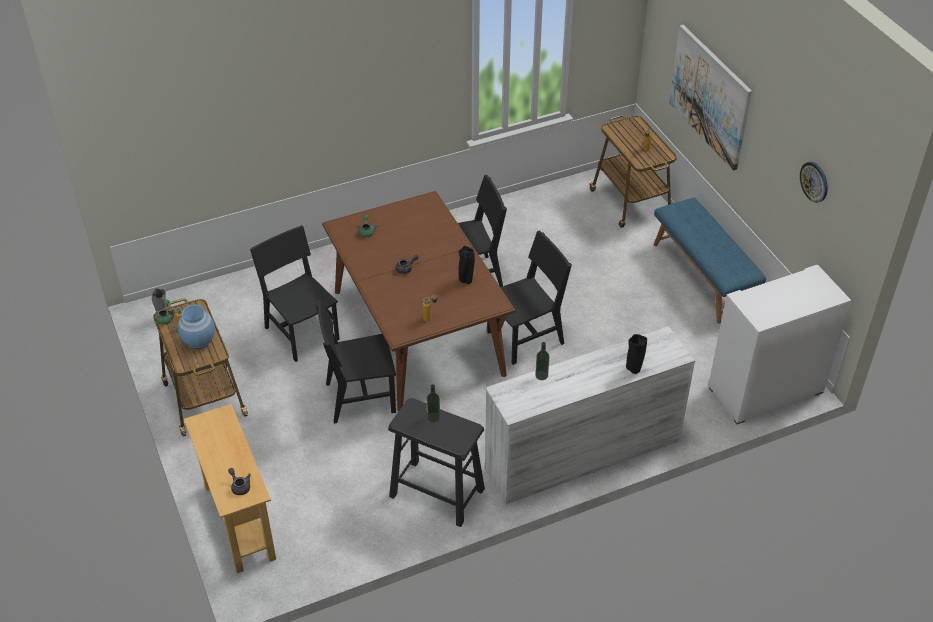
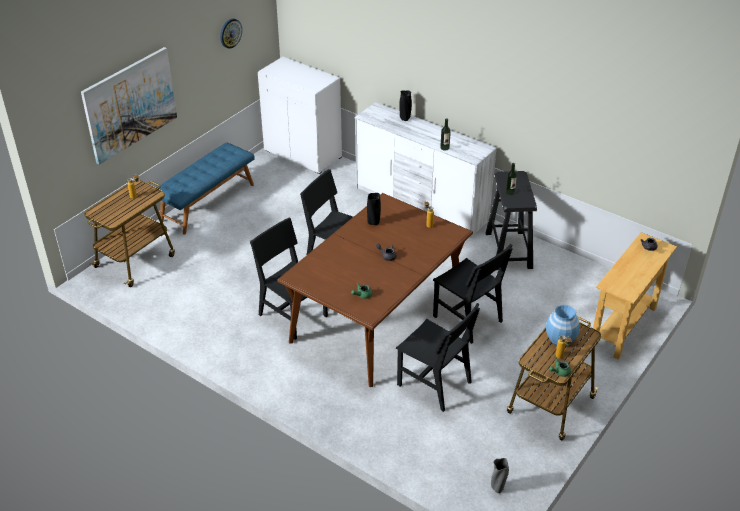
camera: 120 degrees left, 5 degrees down
(302, 333) = (434, 383): black chair -> black chair turned 75 degrees counterclockwise

